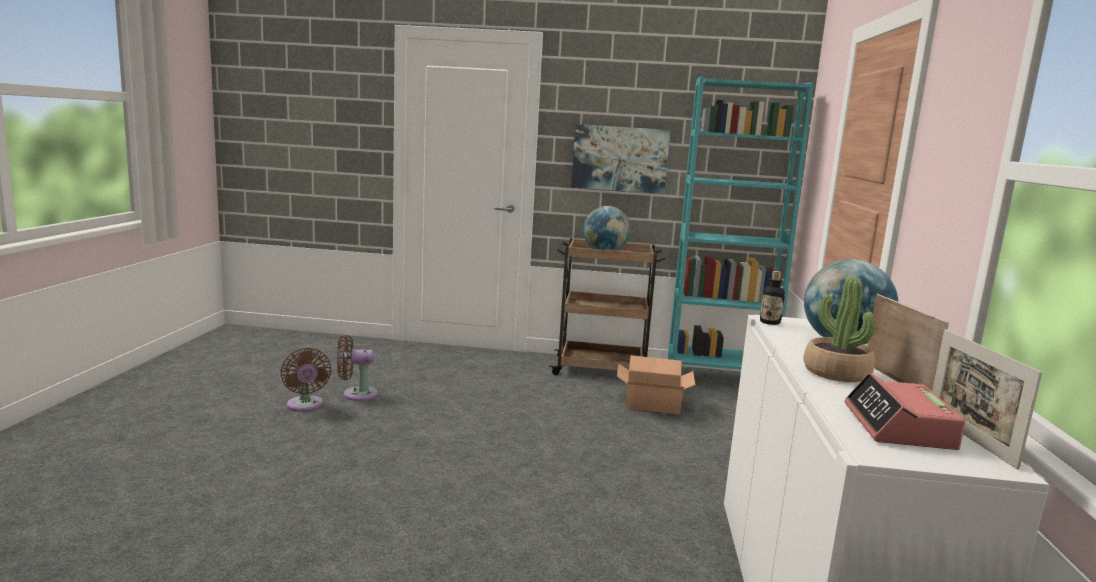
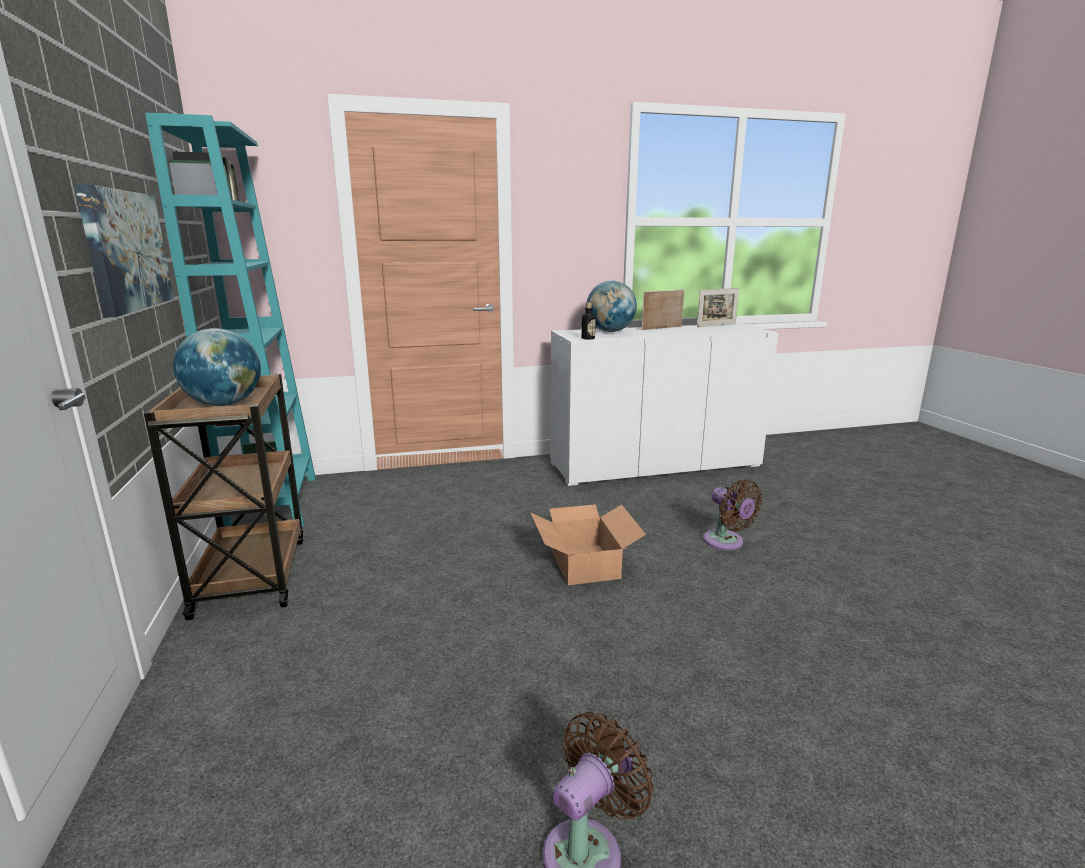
camera: 110 degrees left, 5 degrees up
(356, 394) = (483, 800): brown fan -> brown fan (726, 542)
(651, 403) = (371, 529): cardboard box -> cardboard box (584, 564)
(836, 373) = (670, 332): potted plant -> none
(898, 427) = (725, 329): alarm clock -> none

